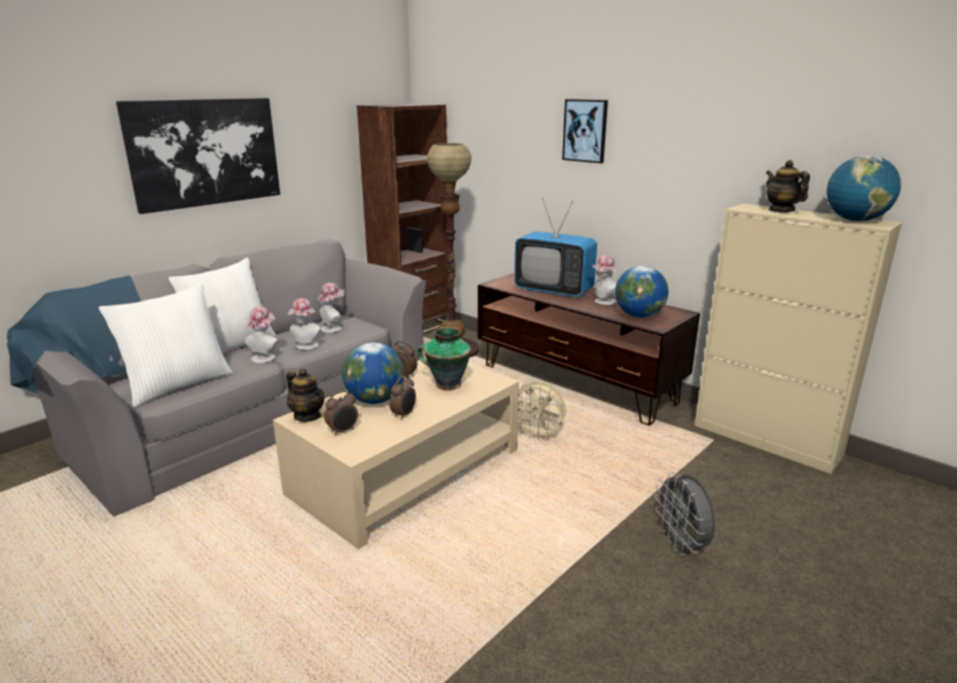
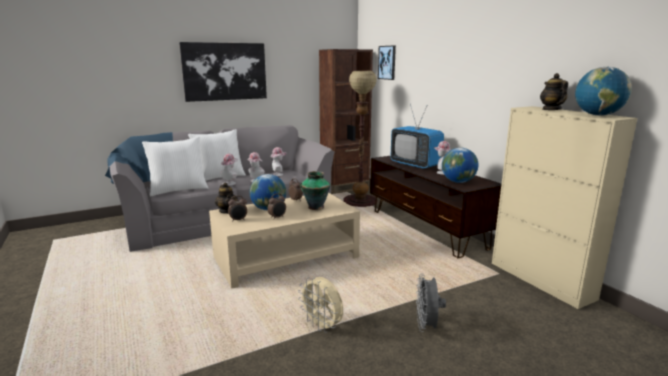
camera: 20 degrees right, 5 degrees down
(537, 435) = (378, 252): beige fan -> beige fan (322, 326)
(585, 130) = (443, 61): picture -> picture (387, 62)

